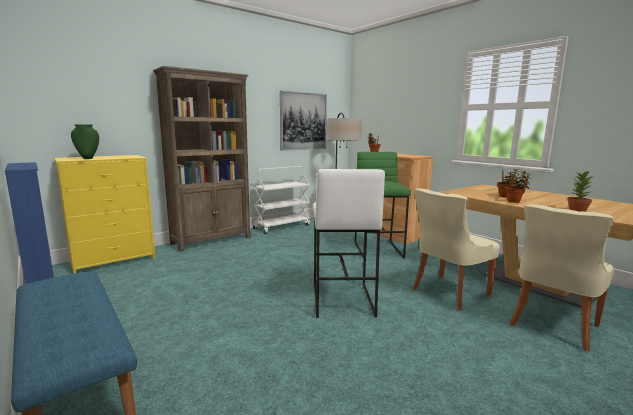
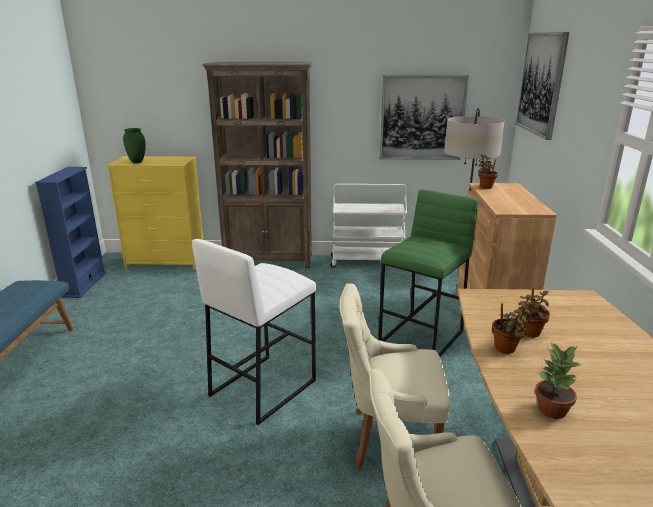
camera: 40 degrees right, 10 degrees up
(375, 96) = (541, 83): none -> picture

